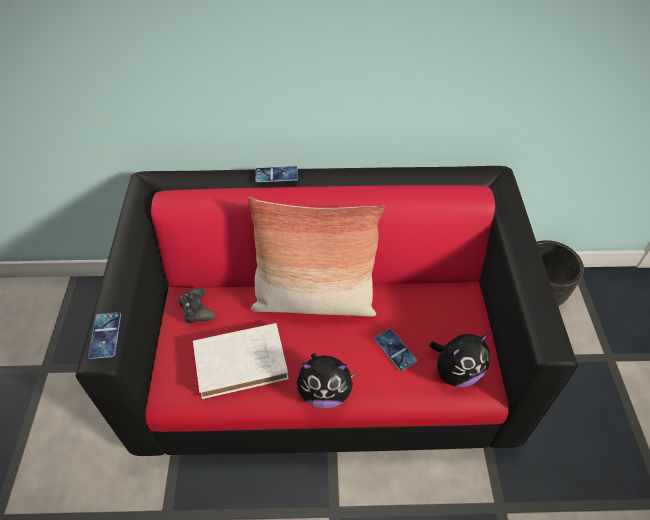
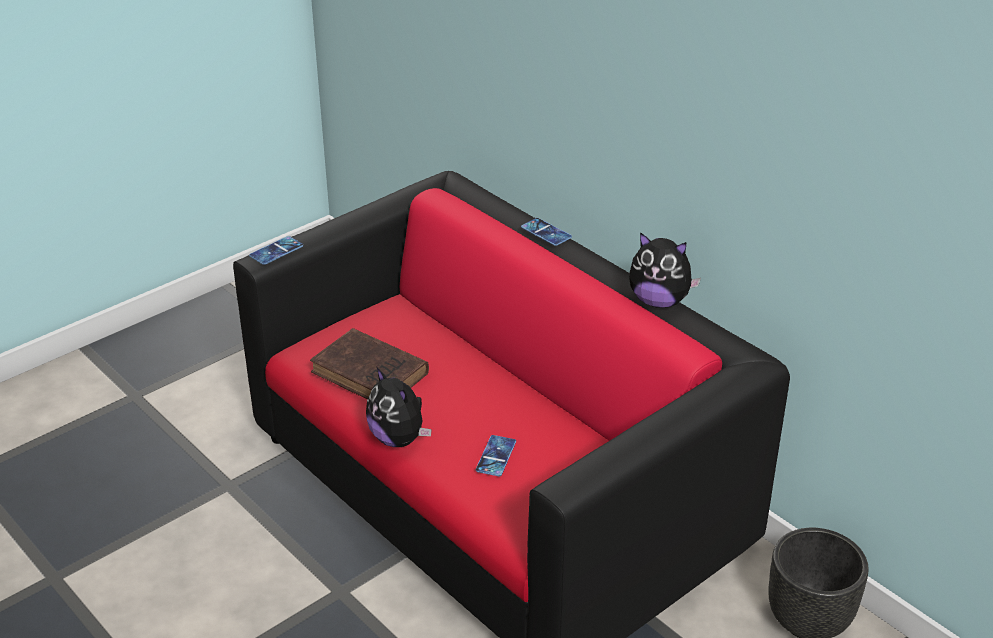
camera: 50 degrees right, 15 degrees down
(196, 310) = (391, 318): black game controller -> none
(243, 362) = (372, 374): white book -> brown book
(314, 301) = (488, 378): pillow -> none
(456, 372) = (522, 511): plush toy -> plush toy (659, 301)

